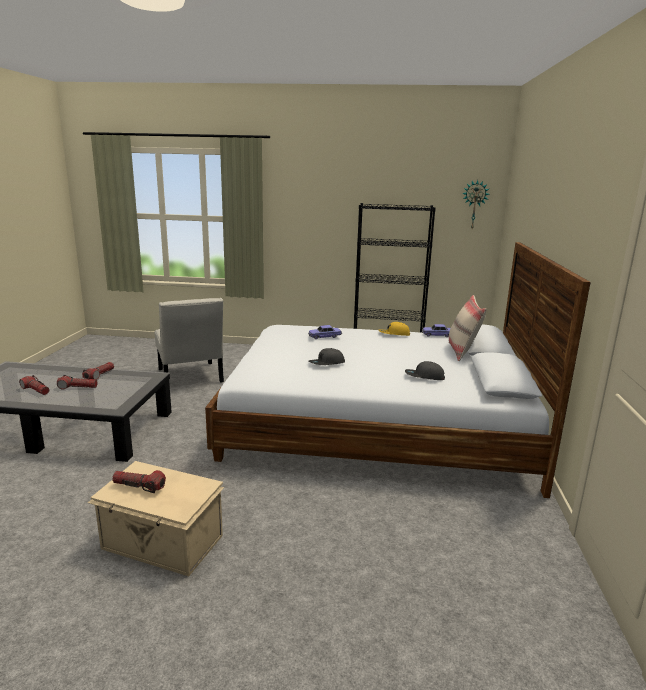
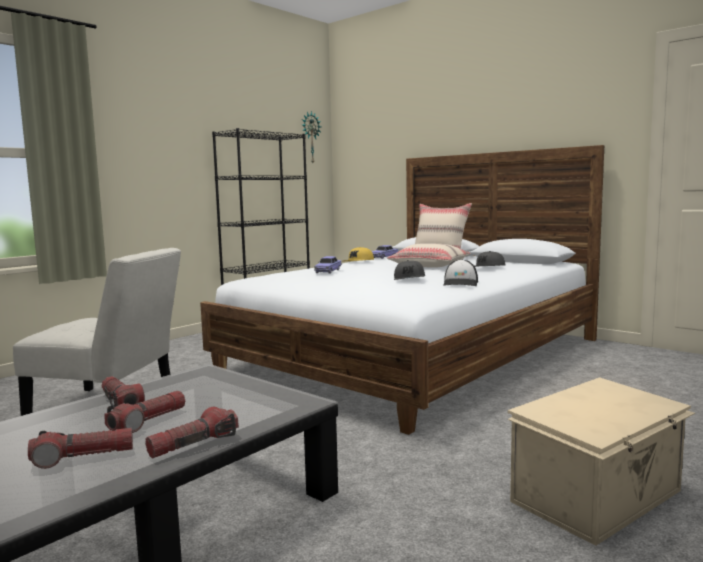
camera: 55 degrees left, 10 degrees down
(139, 486) = (589, 415): flashlight -> flashlight (194, 444)
(326, 380) = (461, 283): none -> cap
(409, 357) = (429, 266): none -> beige pillow

